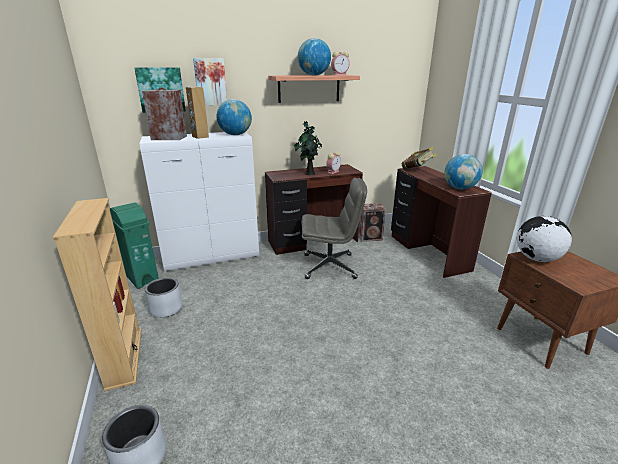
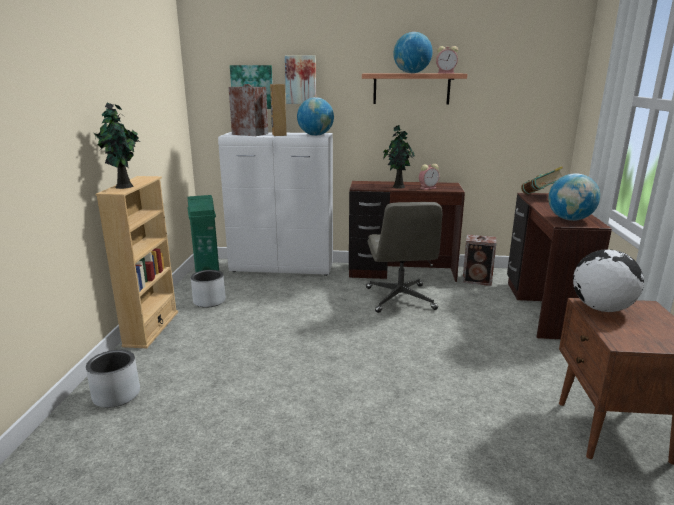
camera: 25 degrees right, 5 degrees down
(82, 220) = (124, 187): none -> potted plant
(330, 266) = (400, 299): grey office chair -> grey office chair turned 60 degrees clockwise

